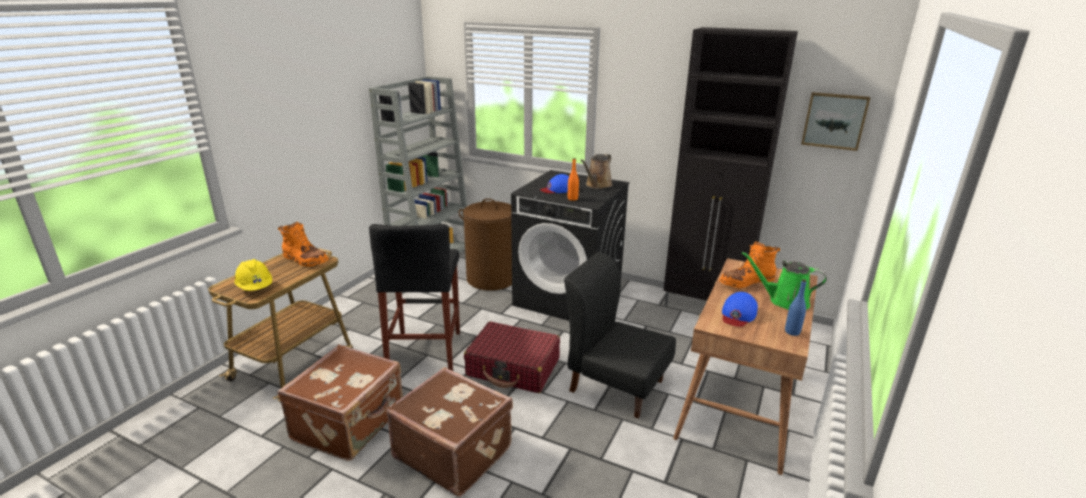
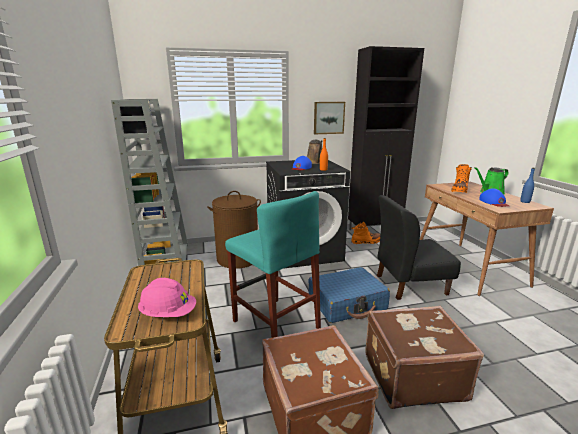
camera: 40 degrees left, 5 degrees down
(255, 287) = (168, 314): yellow hard hat -> pink hard hat
(305, 260) = (169, 271): orange boot -> orange boot (366, 241)
(425, 352) = (275, 324): black stool -> turquoise stool
(513, 368) = (347, 303): red suitcase -> blue suitcase
(834, 120) = (427, 102): picture -> picture (328, 117)

